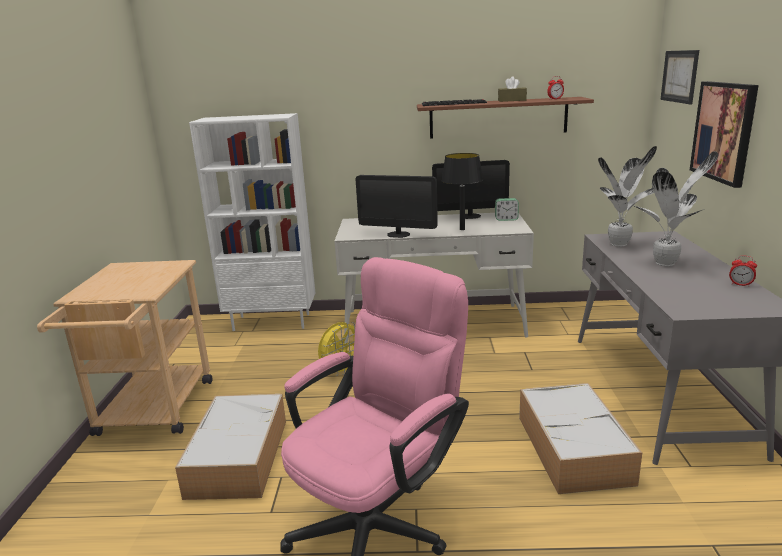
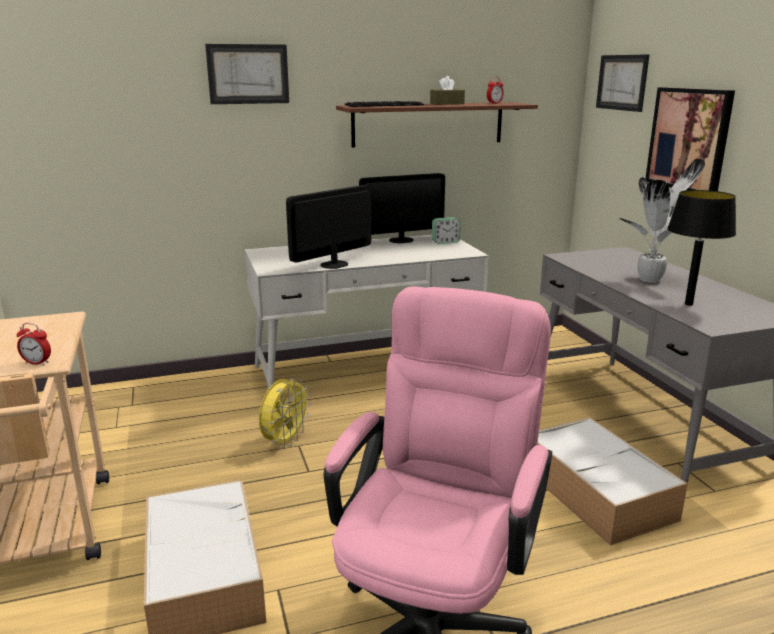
camera: 20 degrees left, 0 degrees up
(272, 322) = (155, 390): white bookcase -> none
(346, 82) = (248, 74): none -> picture
(398, 234) = (334, 264): monitor -> monitor turned 135 degrees clockwise
(462, 229) = (406, 255): black table lamp -> black table lamp (689, 304)
(620, 244) = (589, 263): potted plant -> none
(740, 284) = (736, 296): alarm clock -> alarm clock (37, 363)

